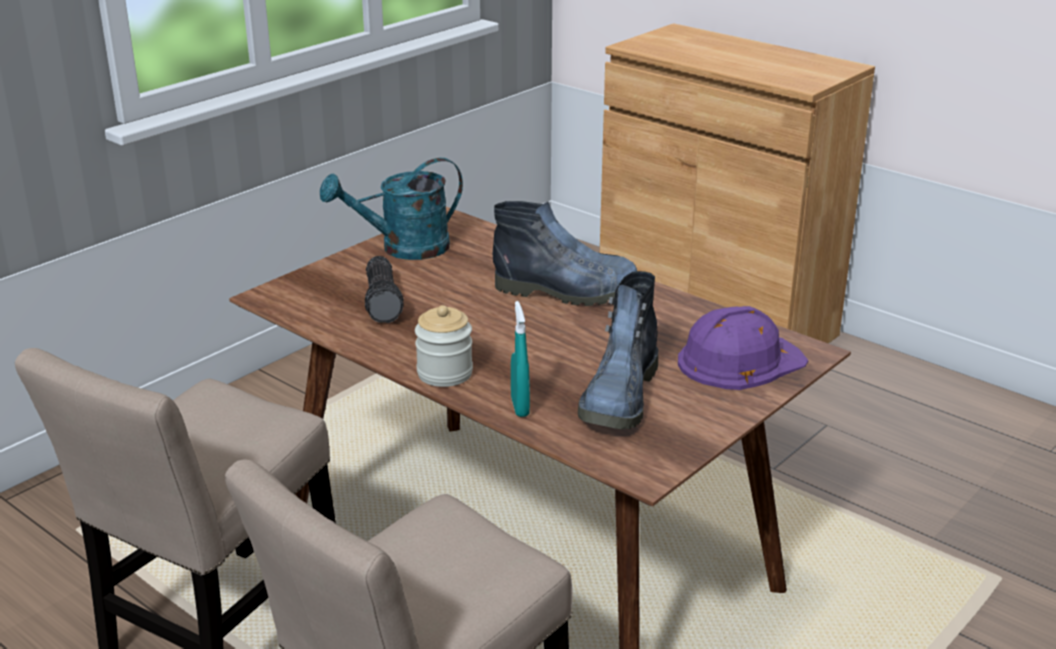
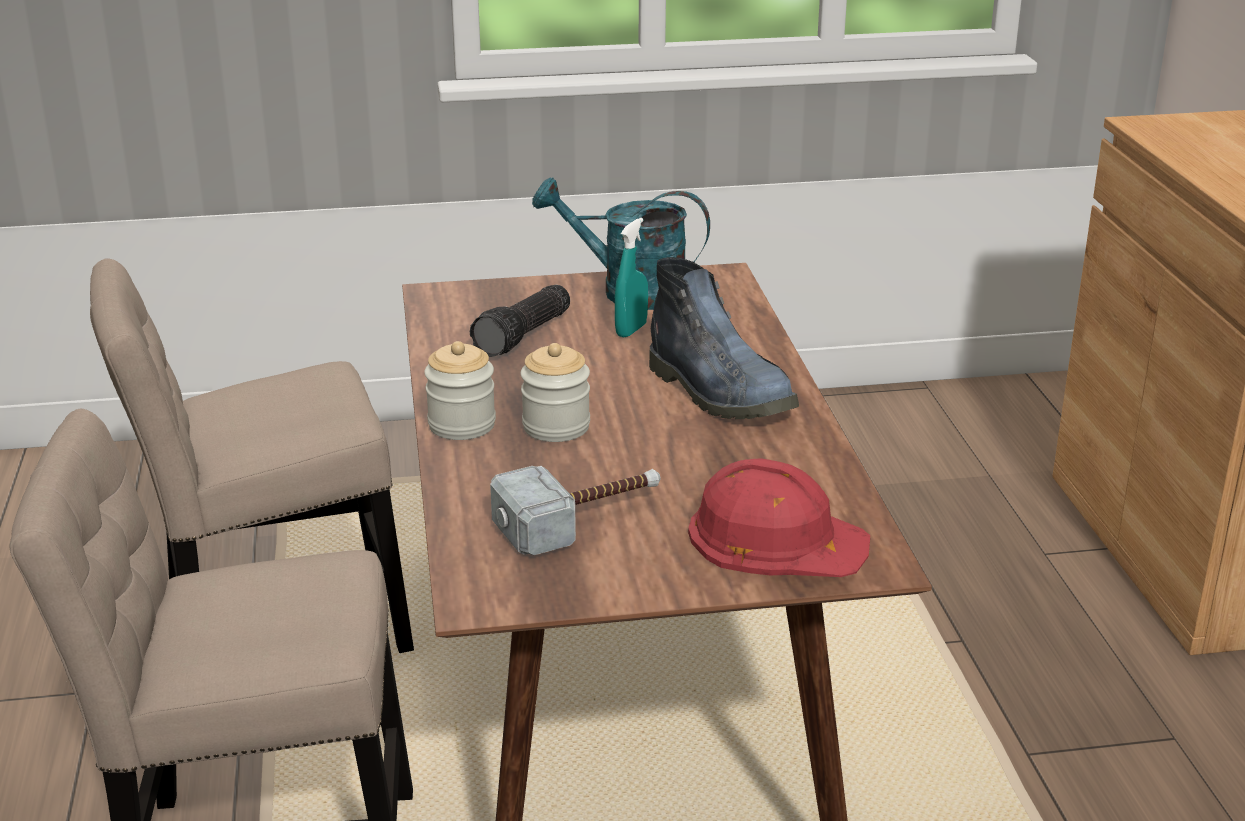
camera: 40 degrees right, 0 degrees up
(507, 350) = (556, 427): none -> jar
(520, 407) = (473, 485): turquoise spray bottle -> turquoise spray bottle (631, 330)
(620, 398) = (581, 519): boot -> hammer
(739, 360) = (776, 538): purple hard hat -> red hard hat

